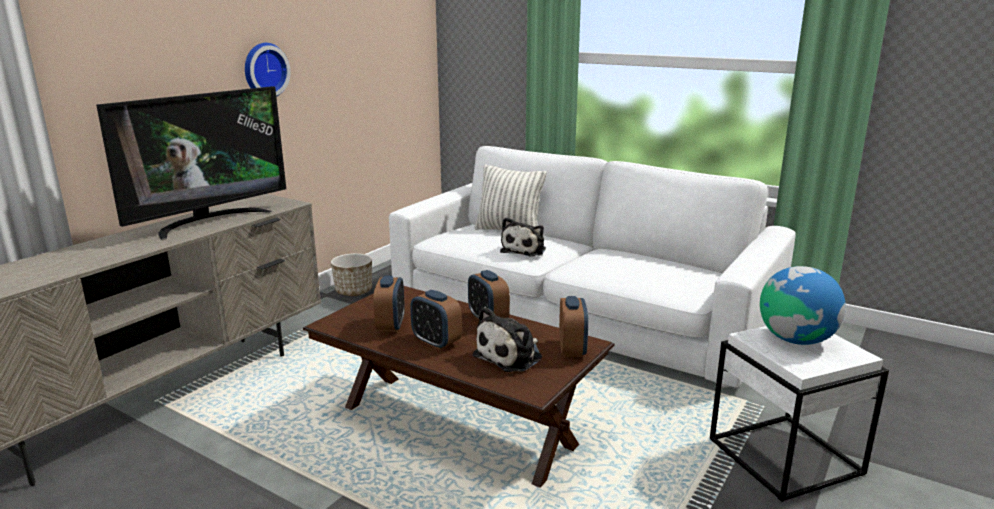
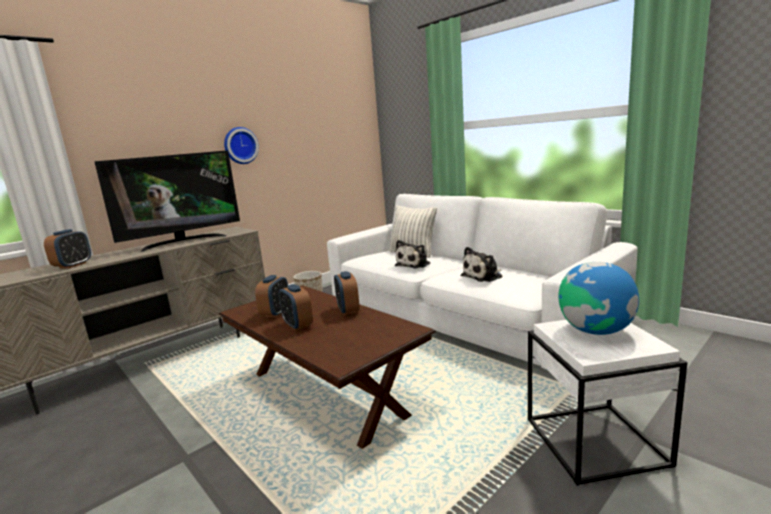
camera: 15 degrees right, 5 degrees down
(511, 356) = (344, 337): plush toy -> plush toy (483, 276)
(572, 349) = (396, 333): alarm clock -> alarm clock (73, 265)

